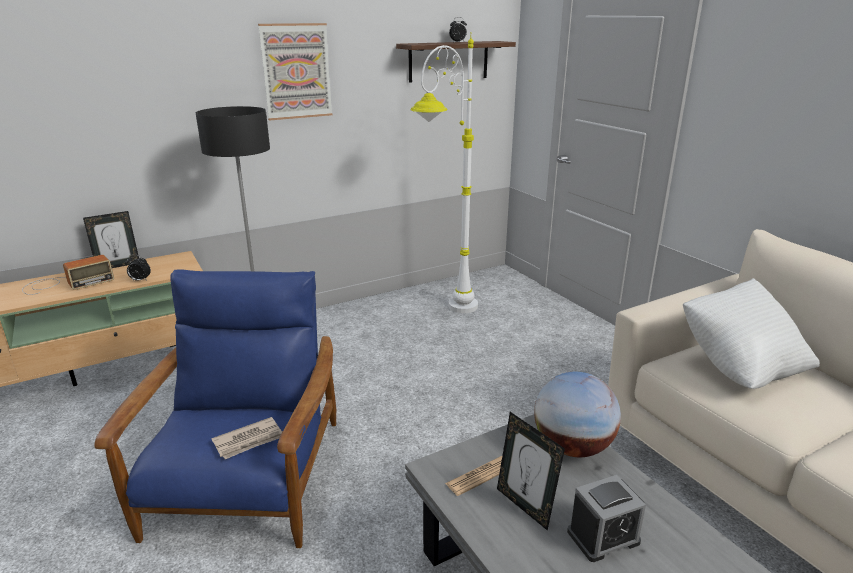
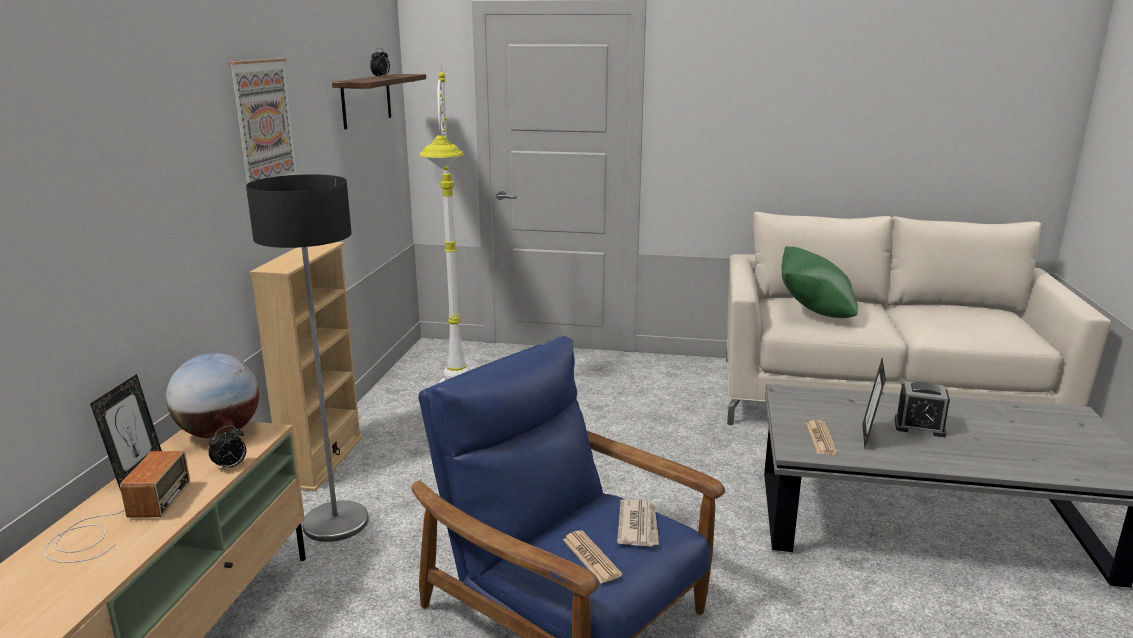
camera: 50 degrees left, 5 degrees down
(190, 438) = (591, 557): none -> newspaper
(318, 315) = (323, 461): none -> beige bookcase
(525, 506) = (868, 437): picture frame -> picture frame turned 105 degrees clockwise
(572, 447) = (821, 398): globe -> globe (220, 433)
(603, 537) = (919, 426): alarm clock -> alarm clock turned 90 degrees clockwise
(740, 366) = (814, 312): white pillow -> green pillow

